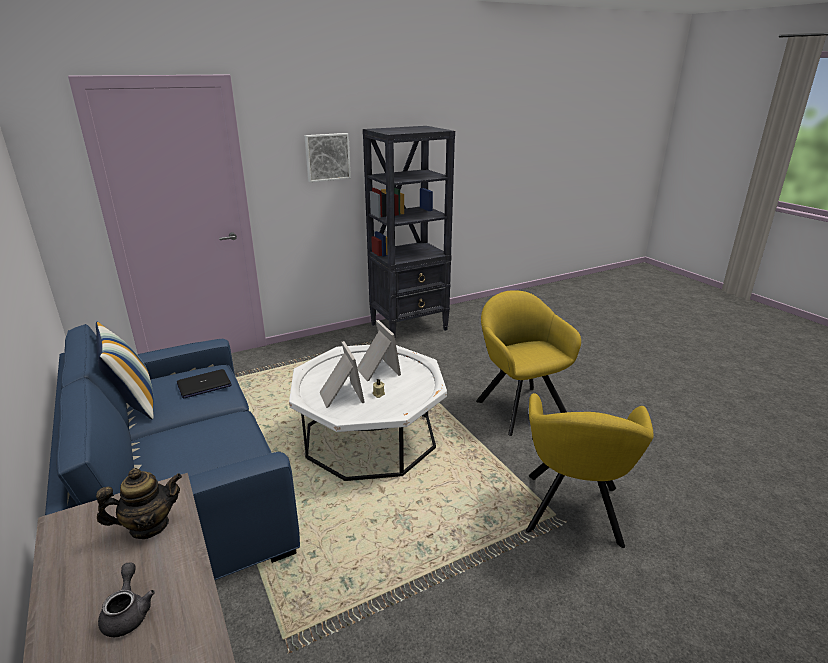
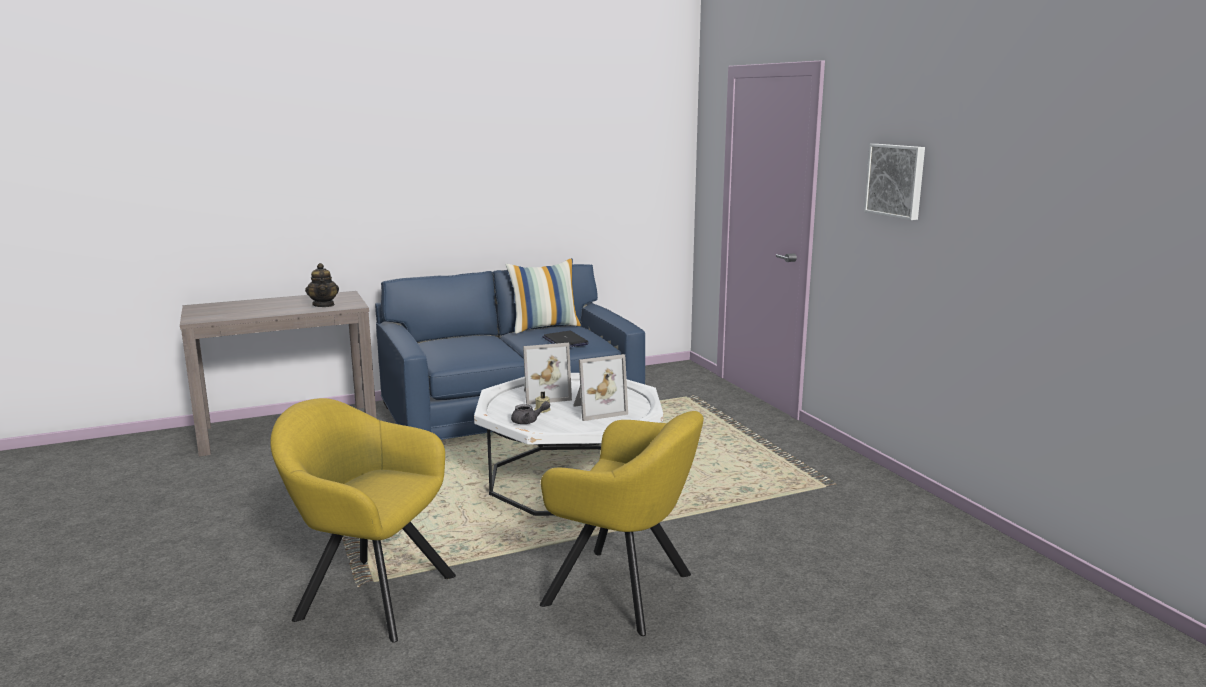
camera: 95 degrees right, 10 degrees down
(128, 612) = (263, 307): grey teapot -> grey teapot (528, 421)
(410, 327) = (908, 515): black bookcase -> none
(519, 406) = (626, 592): yellow armchair -> yellow armchair turned 45 degrees clockwise

